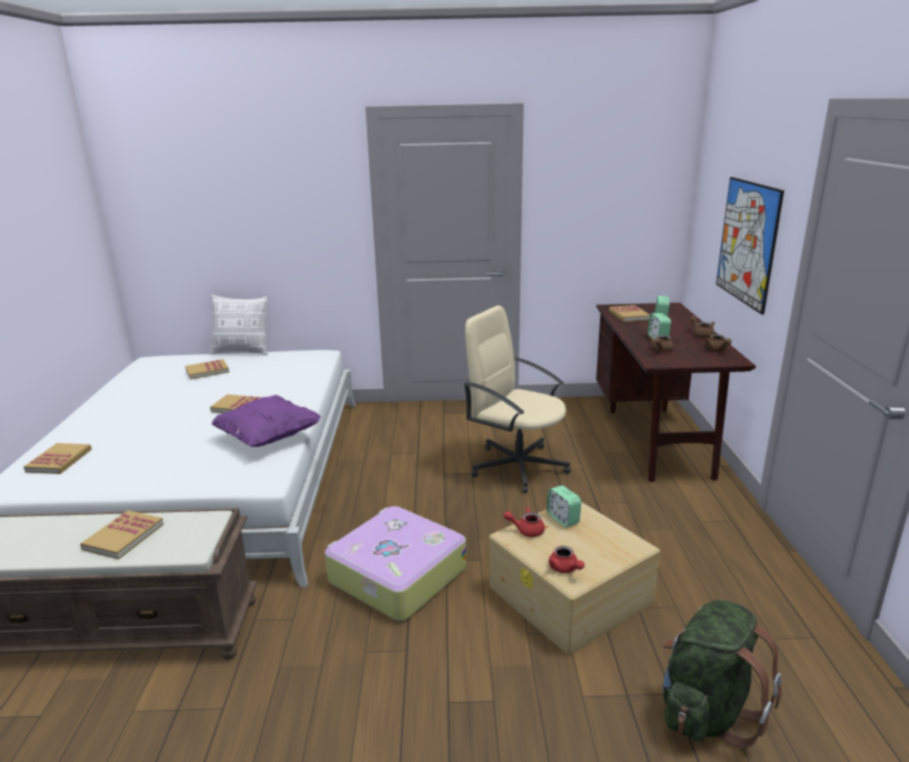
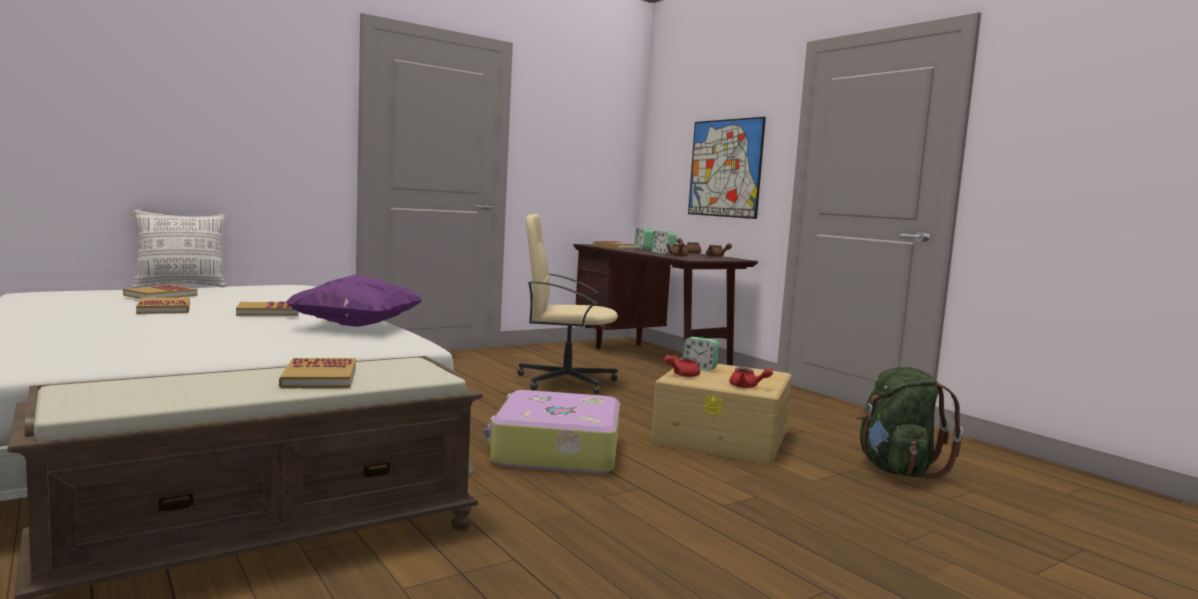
camera: 35 degrees left, 15 degrees down
(59, 460) = (64, 350): book -> book (164, 309)

